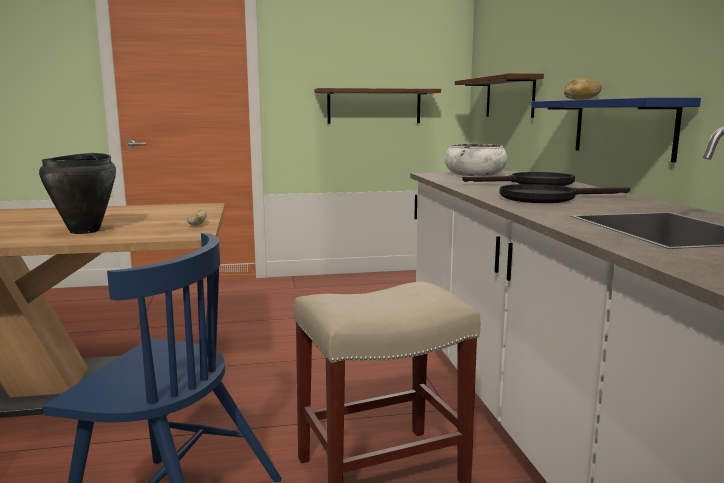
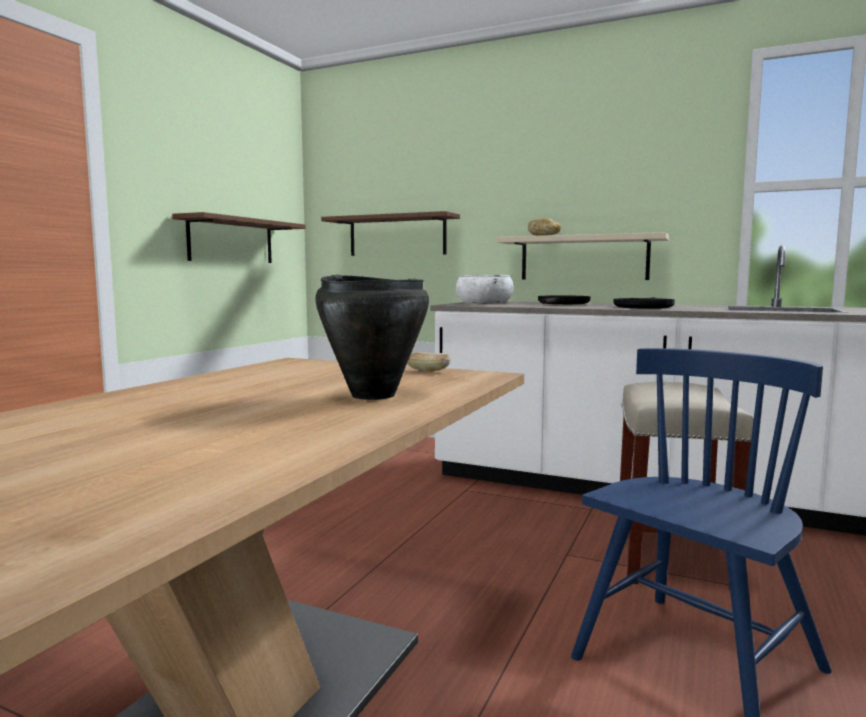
camera: 55 degrees left, 5 degrees down
(622, 128) = (583, 258): blue shelf -> beige shelf

